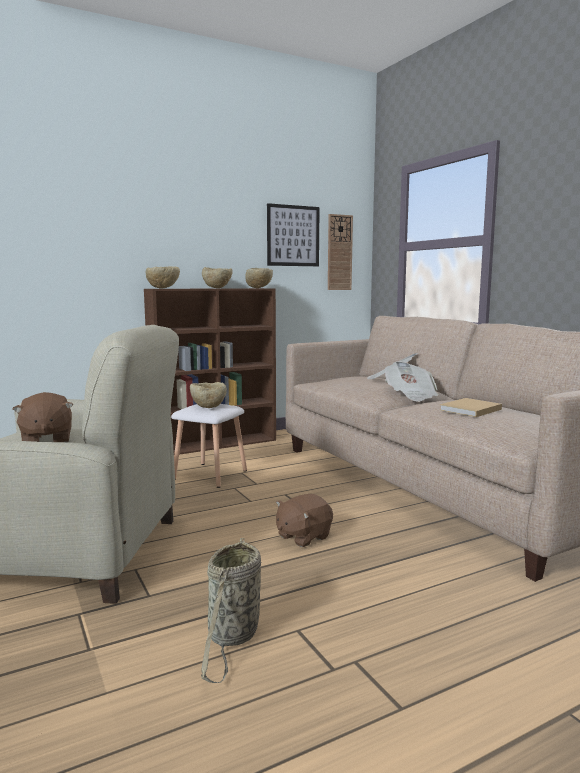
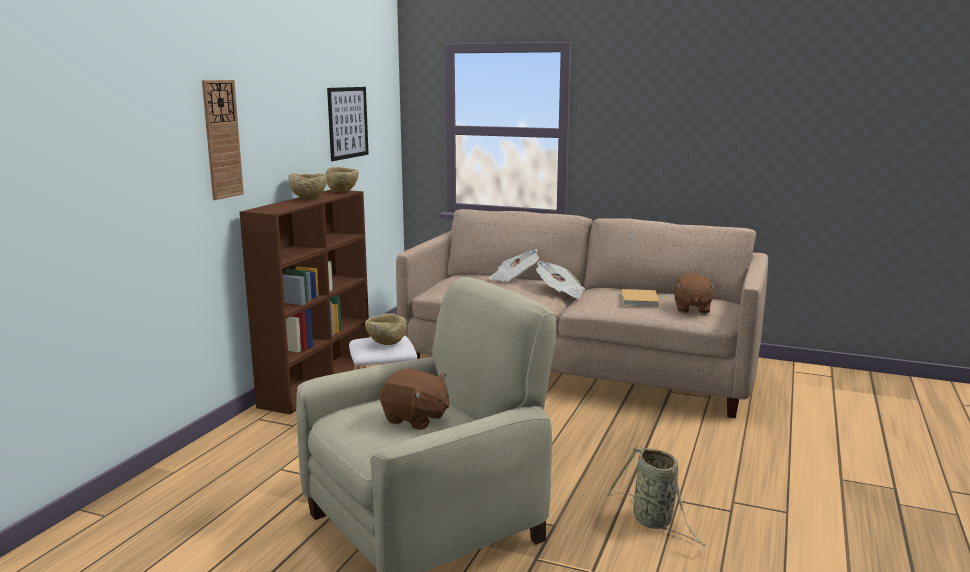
camera: 40 degrees left, 5 degrees up
(163, 288) = (274, 210): beige bowl -> none
(303, 536) = (567, 441): brown plush toy -> brown plush toy (691, 309)
(339, 252) = (380, 136): wall clock -> wall clock (222, 139)

